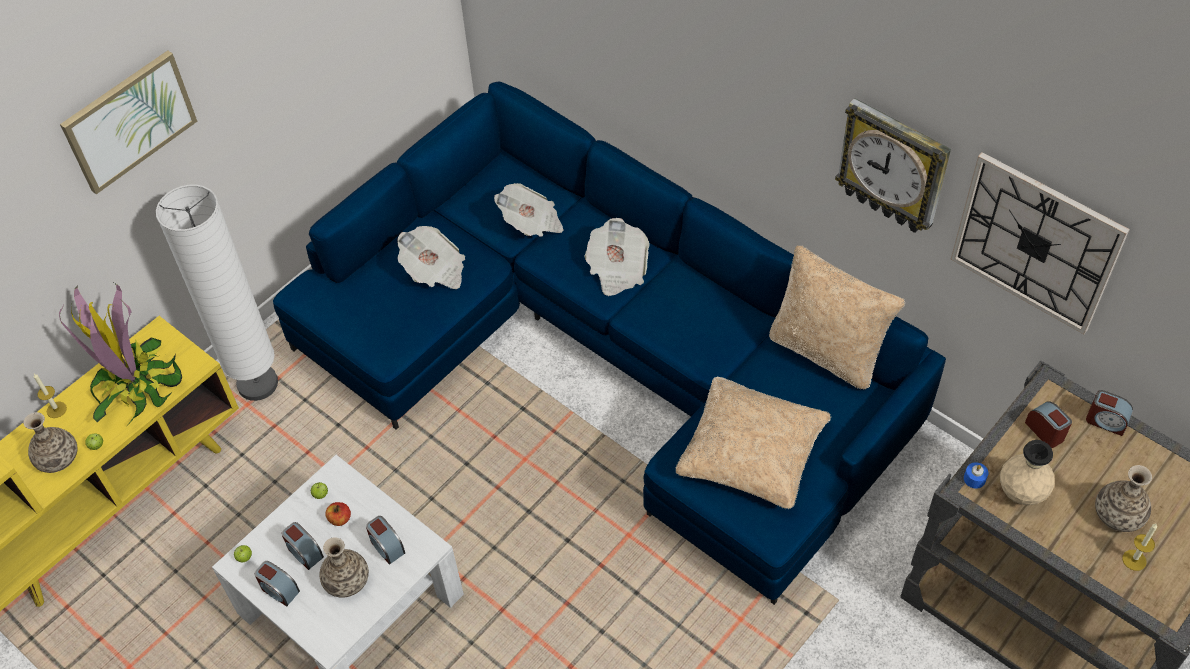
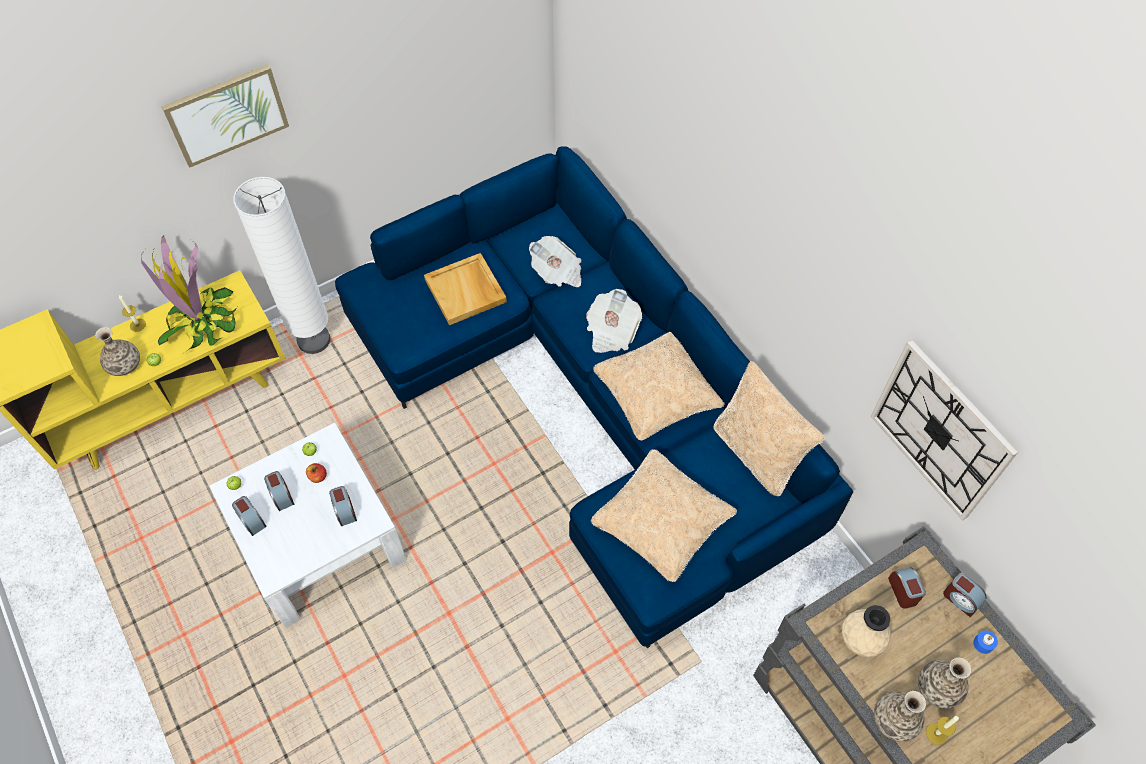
camera: 15 degrees right, 5 degrees up
(347, 581) = (304, 529): vase -> vase (894, 720)
(434, 270) = (466, 291): newspaper -> beige tray
(693, 320) = (656, 393): none -> beige pillow
(893, 167) = (841, 324): wall clock -> none
(974, 479) = (824, 615): blue candle -> blue candle (983, 644)

